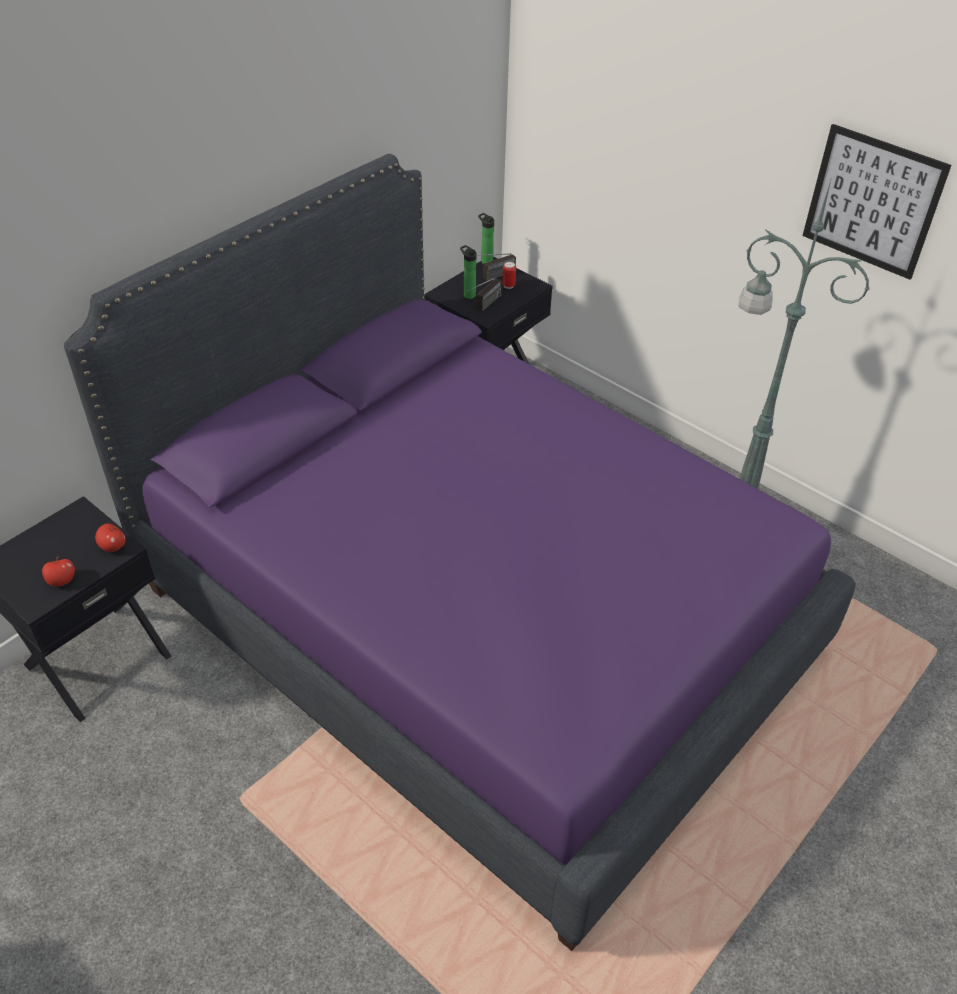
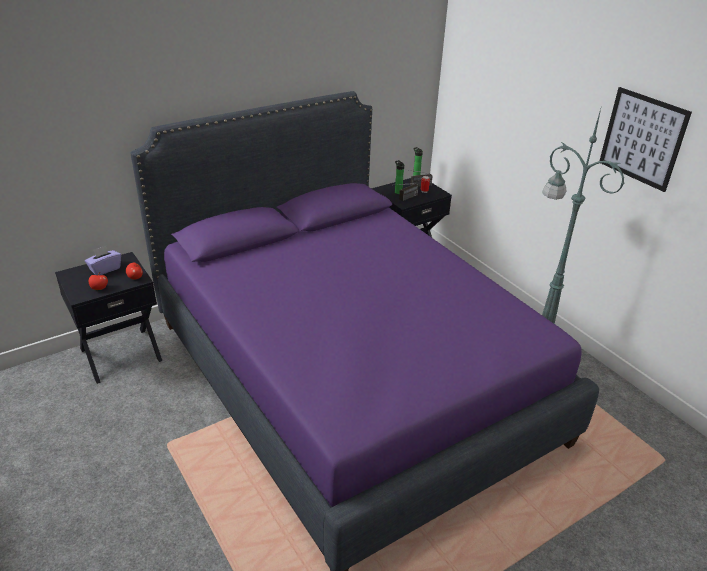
camera: 15 degrees right, 10 degrees down
(53, 541) = (105, 269): none -> purple tissue box

